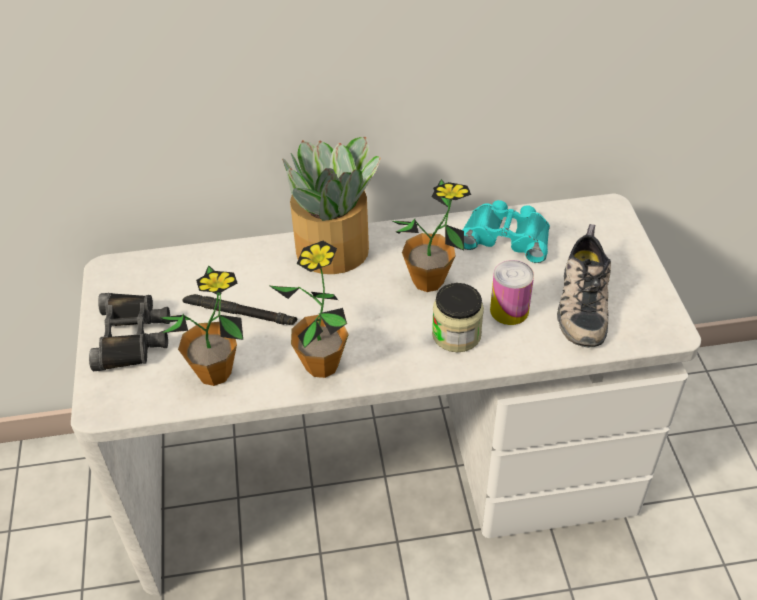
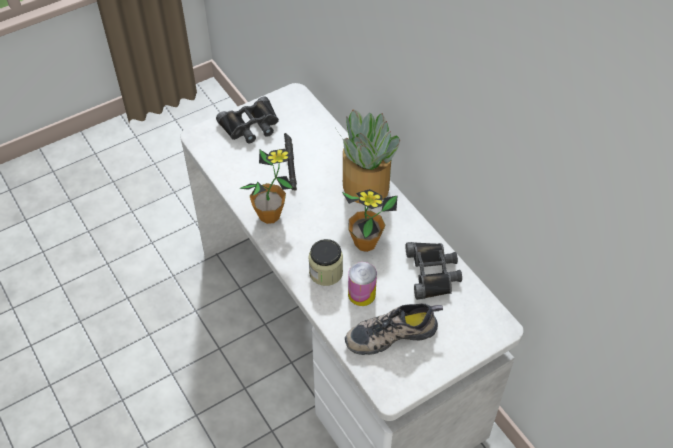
camera: 65 degrees right, 5 degrees up
(215, 372) = (241, 171): potted plant -> none
(506, 236) = (433, 273): turquoise binoculars -> black binoculars

